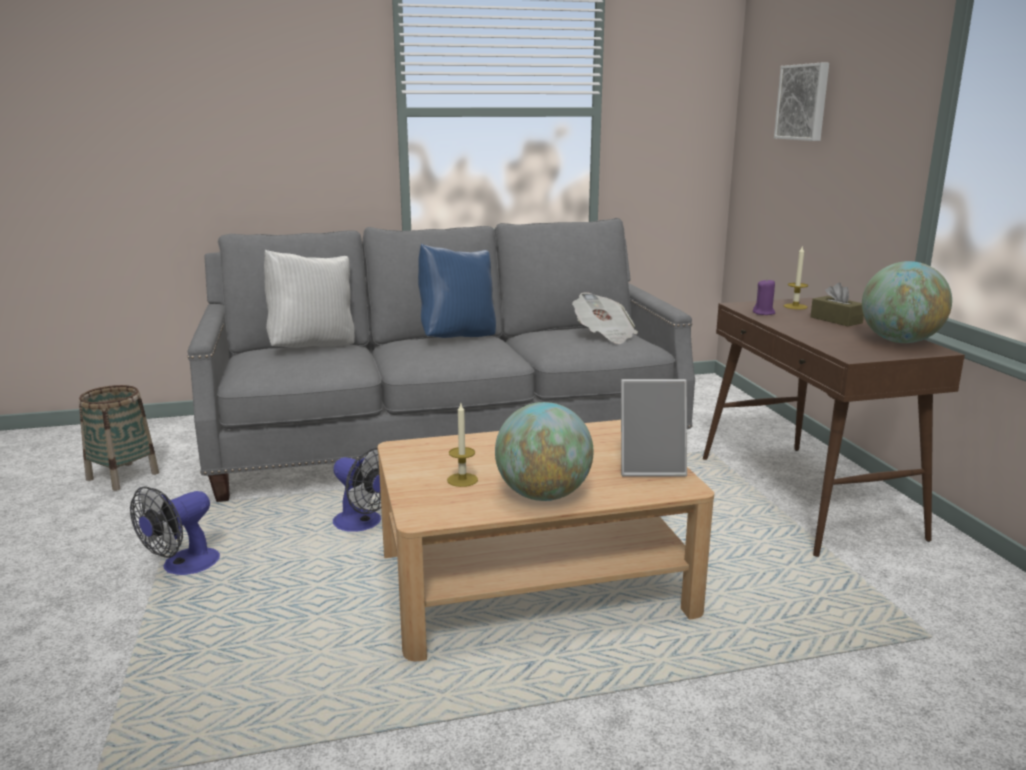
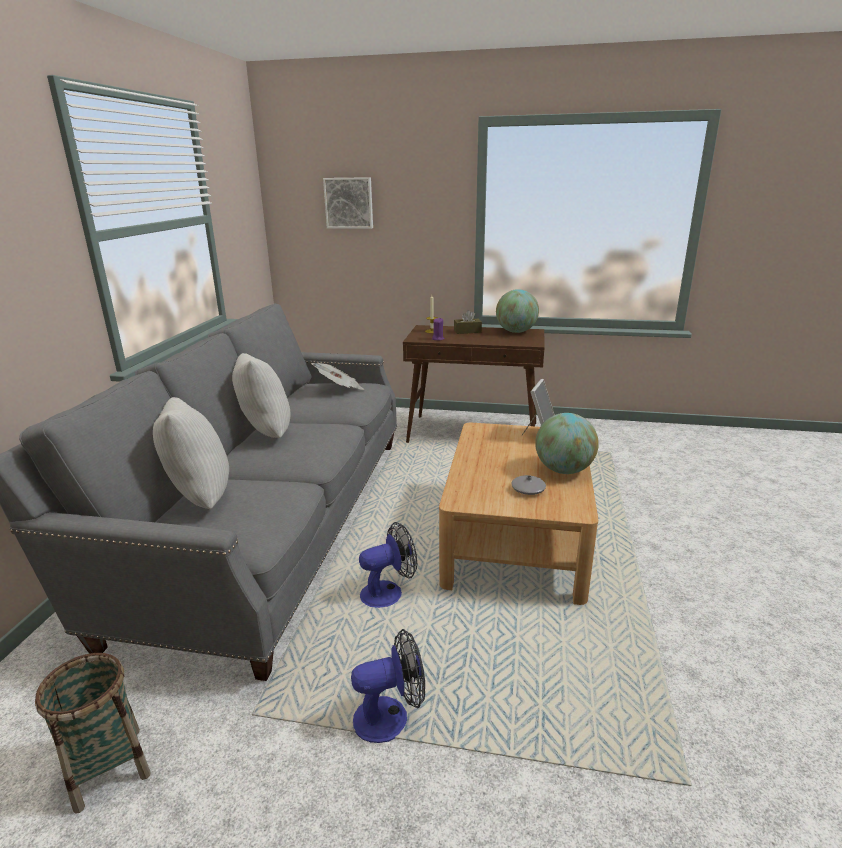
camera: 65 degrees left, 5 degrees up
(182, 567) = (390, 716): fan -> fan turned 75 degrees counterclockwise
(457, 337) = (264, 433): blue pillow -> white pillow
(462, 480) = (528, 489): candle -> grey vase

